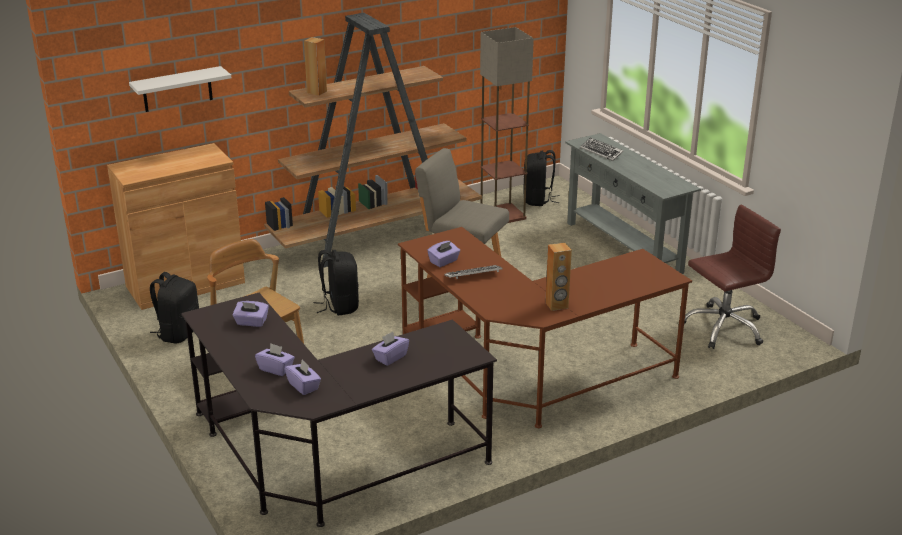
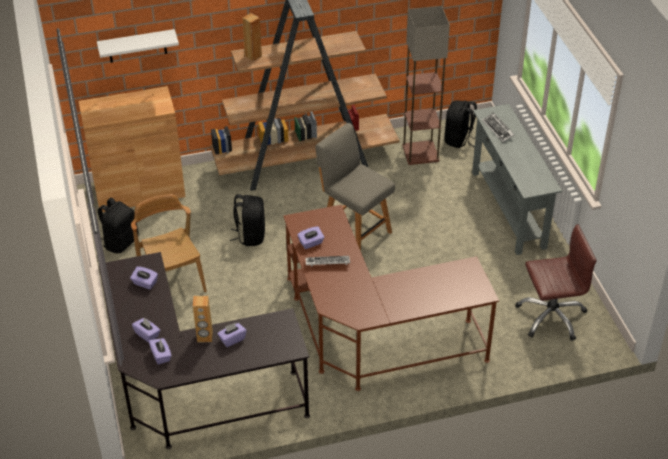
camera: 15 degrees right, 15 degrees up
(556, 305) = (378, 308): brown speaker -> brown speaker (205, 337)

